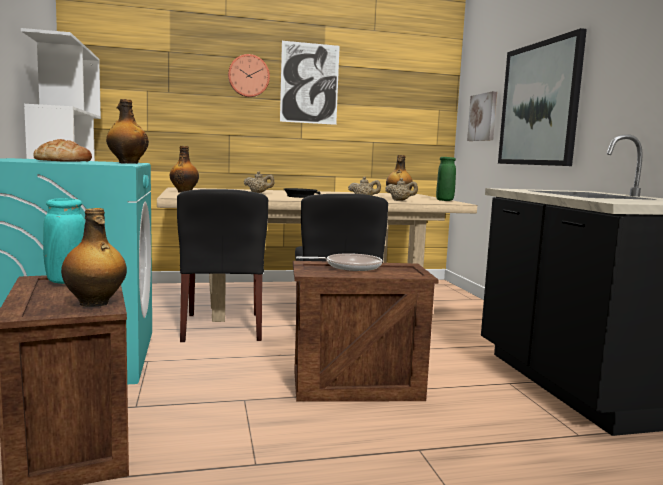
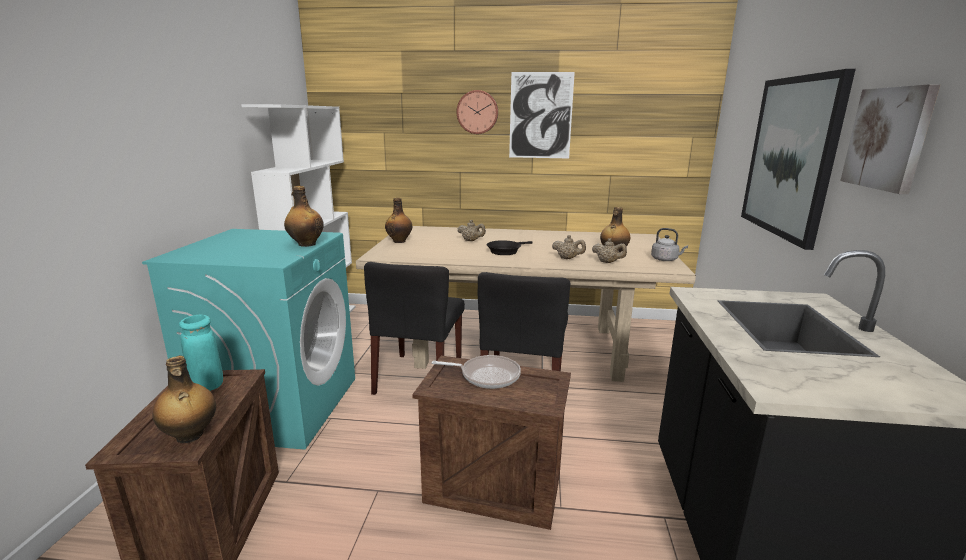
camera: 20 degrees right, 10 degrees up
(63, 161) = (248, 247): bread -> none
(444, 200) = (665, 259): green vase -> grey kettle
(483, 117) = (736, 154): picture -> picture (888, 138)

